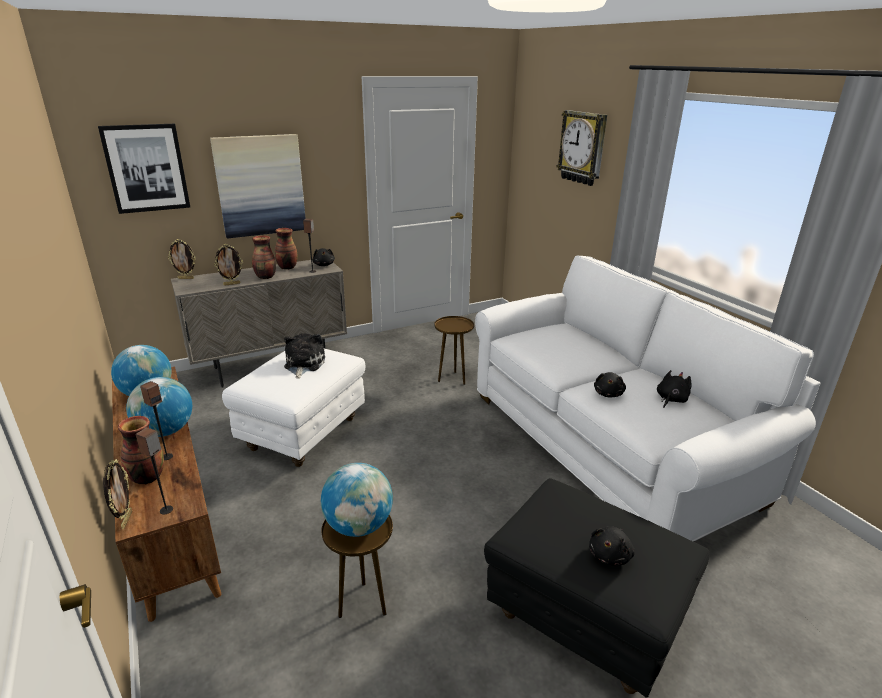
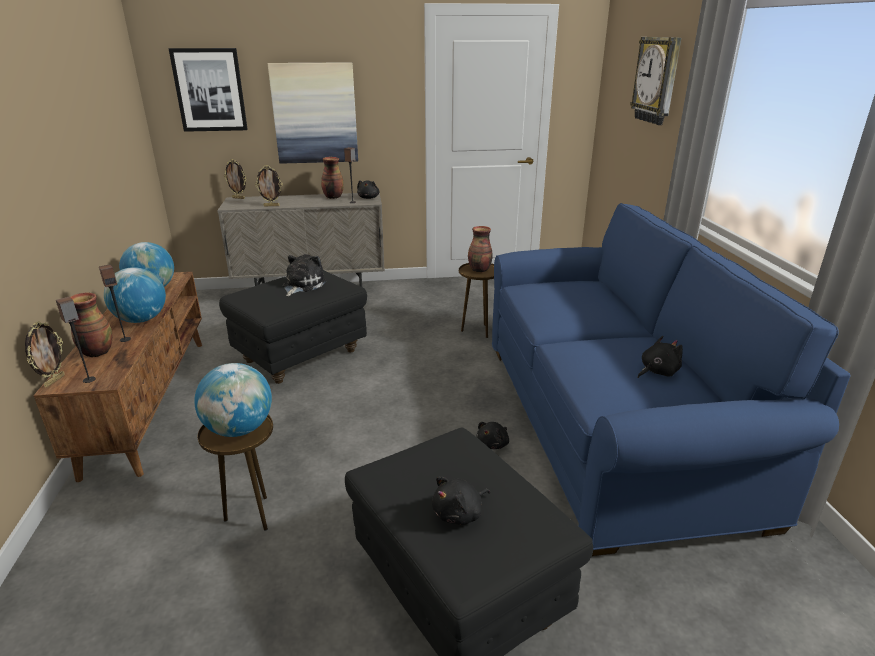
camera: 20 degrees right, 0 degrees up
(265, 277) = (306, 203): vase -> vase (479, 270)
(304, 434) = (301, 357): white ottoman -> black ottoman
(606, 444) = (607, 423): white sofa -> blue sofa
(608, 394) = (584, 354): black plush toy -> black plush toy (493, 444)

